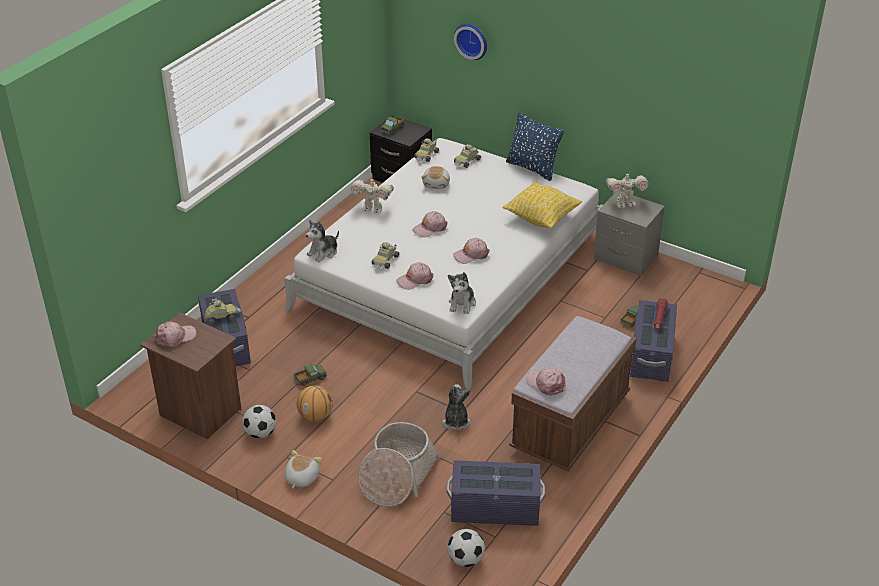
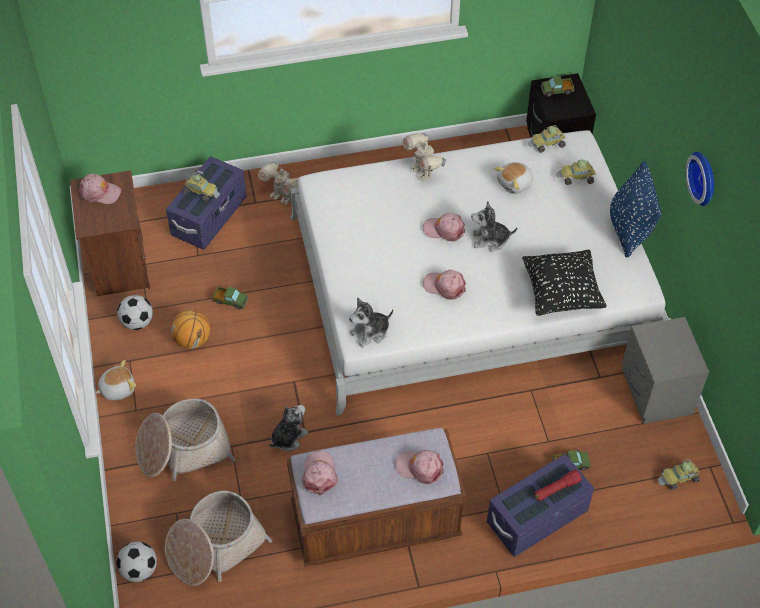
camera: 45 degrees right, 15 degrees up
(323, 252) = (326, 189): plush toy -> plush toy (490, 240)
(385, 261) = (364, 236): toy car -> toy car (679, 478)
(415, 280) = (363, 276): pink cap -> pink cap (420, 467)
(472, 40) = (640, 50): wall clock -> wall clock (704, 178)
(494, 509) = (215, 546): purple storage box -> basket
(541, 218) = (561, 294): yellow pillow -> black pillow
(625, 203) = (670, 338): toy robot -> toy robot (282, 196)

